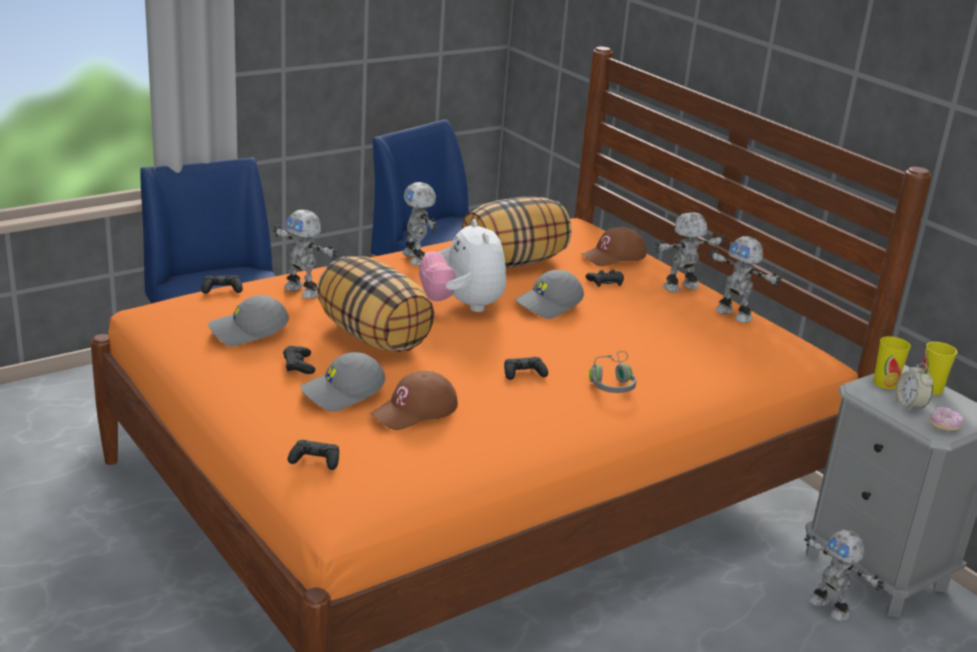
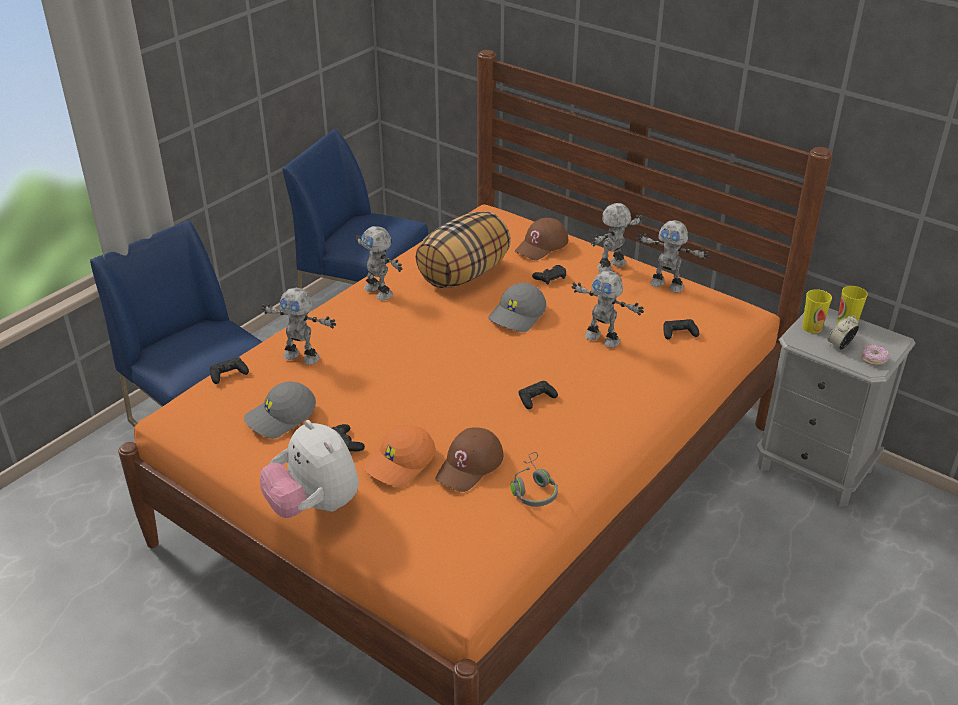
camera: 15 degrees left, 10 degrees up
(315, 460) = (416, 543): black game controller -> black game controller (679, 333)
(343, 393) = (400, 464): grey cap -> orange cap
(374, 337) = (393, 393): pillow -> none
(462, 306) = (447, 337): plush toy -> plush toy (314, 506)
(612, 382) = (610, 387): grey headphones -> grey headphones (533, 489)
(830, 607) = (795, 511): toy robot -> toy robot (603, 338)
(910, 405) = (840, 345): alarm clock -> alarm clock turned 75 degrees clockwise

